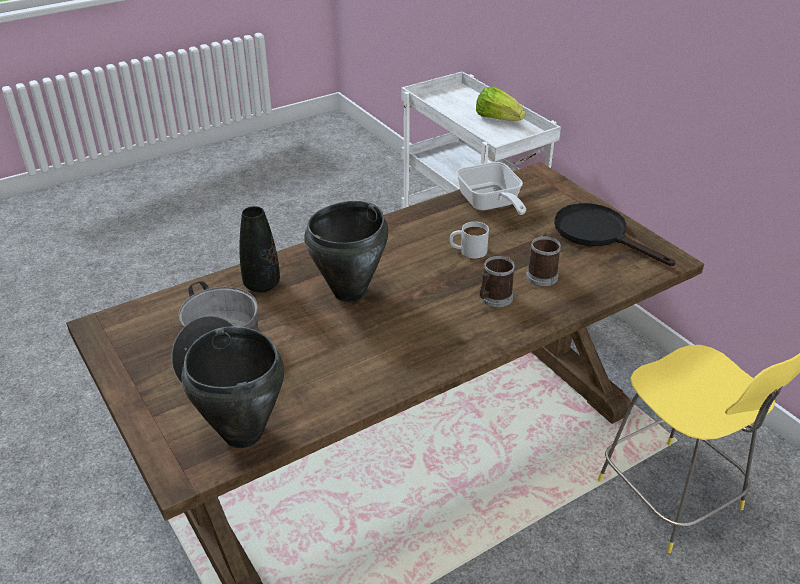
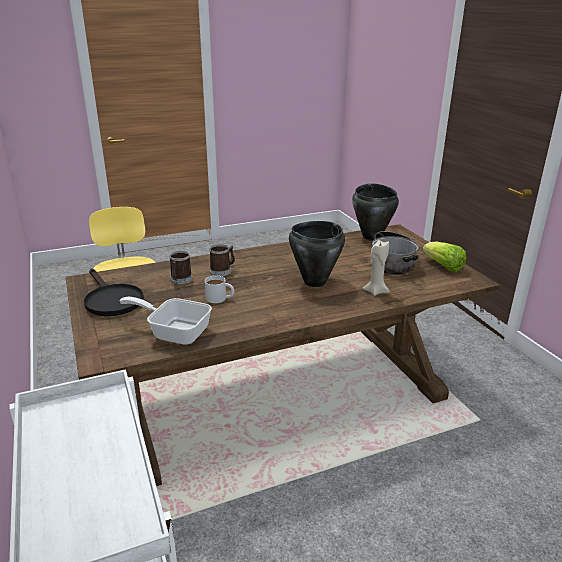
camera: 170 degrees left, 10 degrees down
(262, 285) = (375, 291): black vase -> beige candle
(490, 205) = (174, 332): frying pan -> frying pan turned 60 degrees counterclockwise
(498, 119) = (58, 456): lettuce -> lettuce (443, 267)

